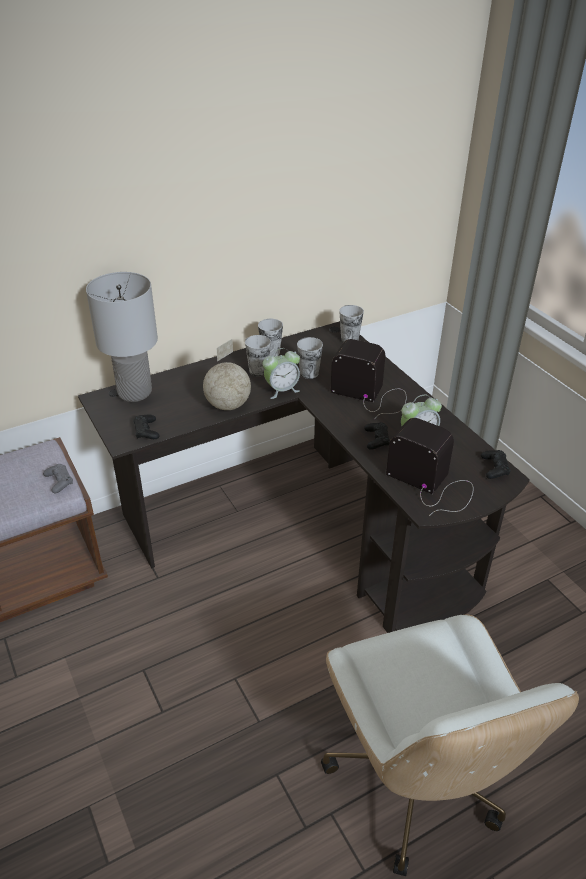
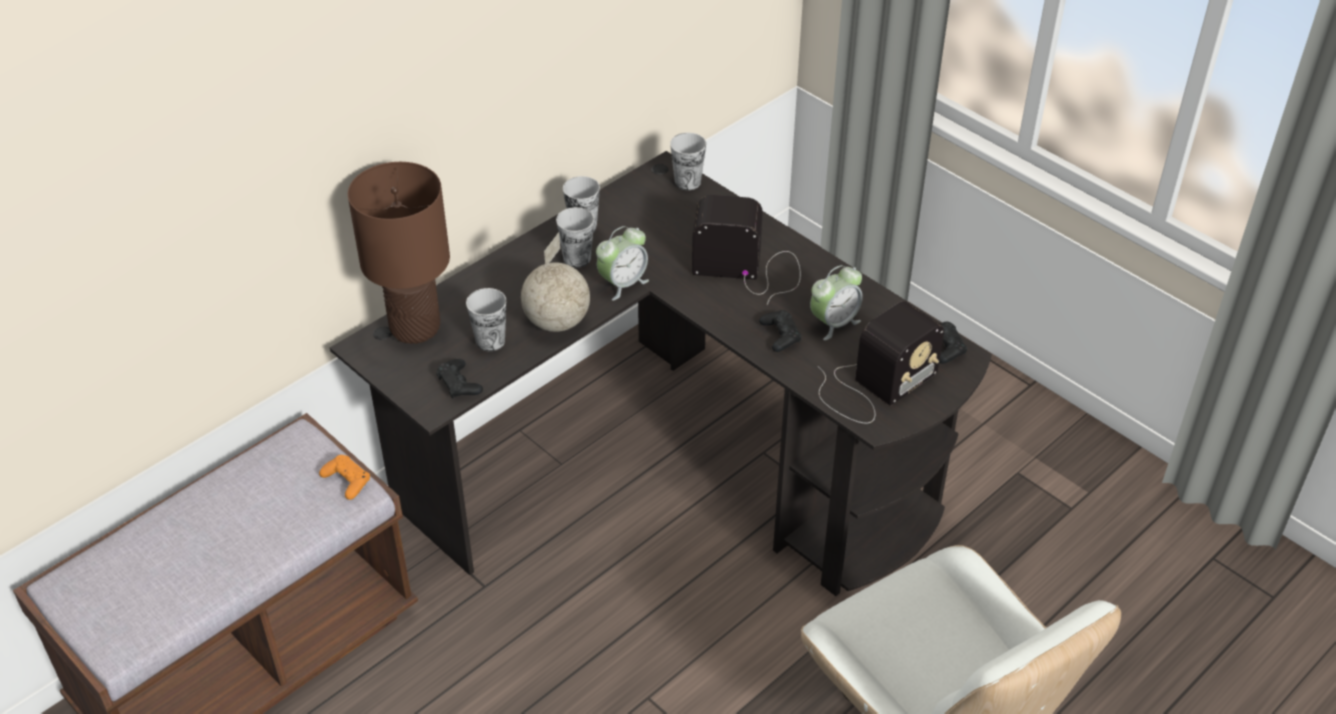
camera: 15 degrees left, 5 degrees up
(59, 481) = (347, 480): grey game controller -> orange game controller
(136, 395) = (416, 331): grey table lamp -> brown table lamp
(309, 373) = (651, 249): cup -> cup (490, 341)
(432, 484) = (873, 386): radio -> radio turned 120 degrees clockwise

